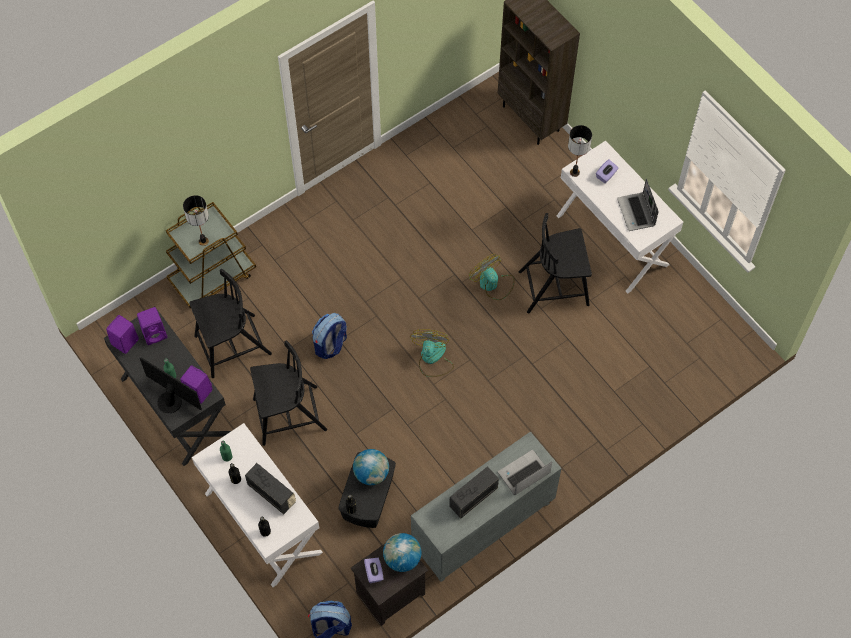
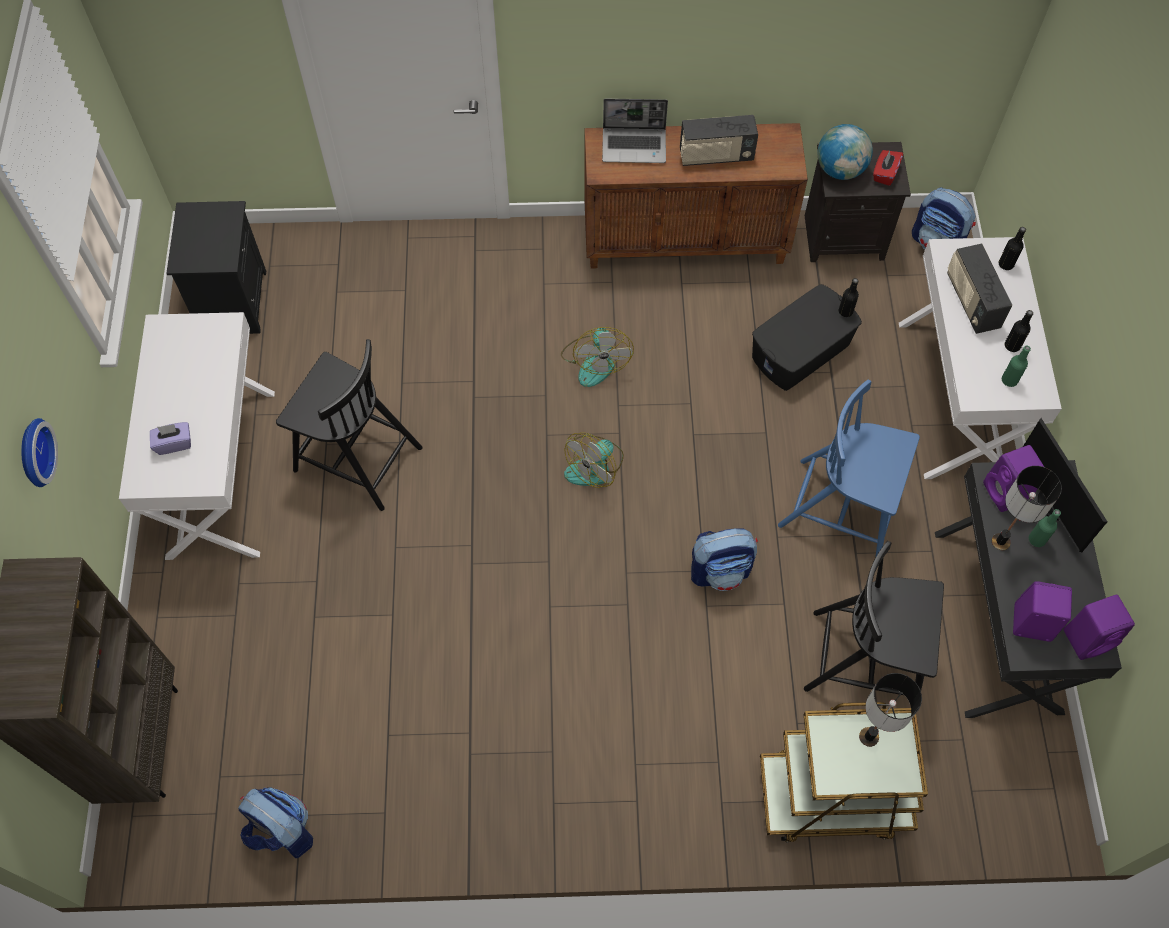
camera: 145 degrees left, 0 degrees up
(288, 415) = (842, 510): black chair -> blue chair
(371, 473) = (792, 336): globe -> none
(374, 573) = (885, 174): purple tissue box -> red tissue box
(442, 124) = (282, 831): none -> backpack
(483, 527) = (686, 241): grey cabinet -> brown cabinet
(492, 284) = (432, 515): fan -> fan (595, 361)
(574, 173) = (212, 476): table lamp -> table lamp (1000, 541)
(621, 82) = (33, 452): none -> wall clock
(636, 212) = (190, 364): laptop -> none
(698, 325) = (232, 301): none -> black nightstand

